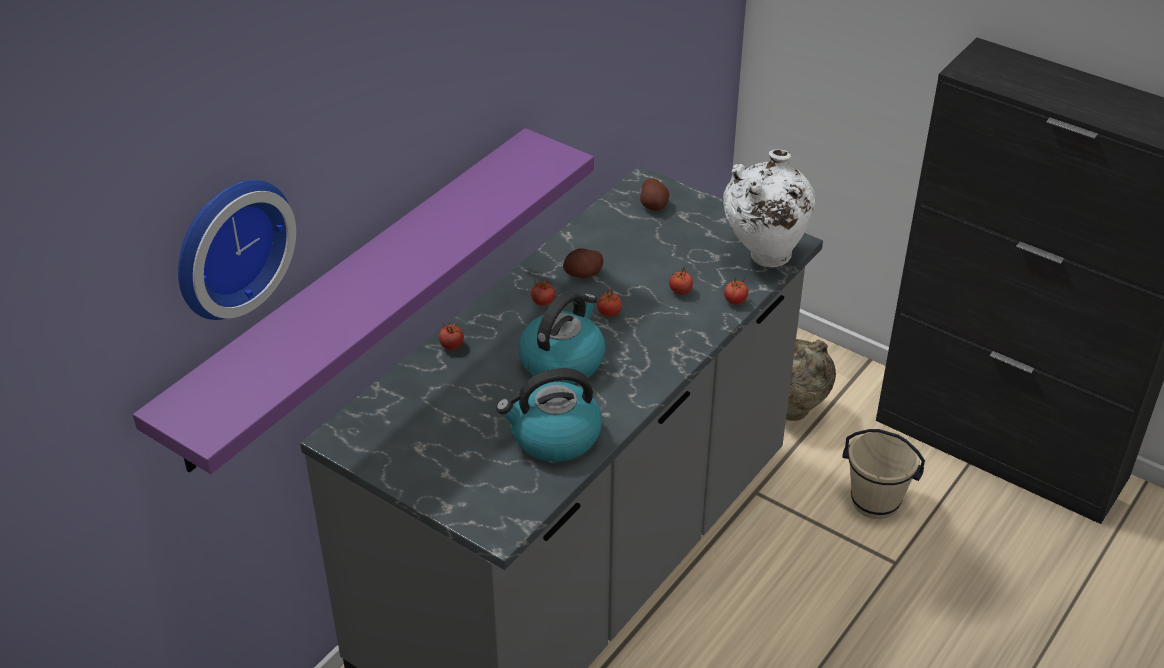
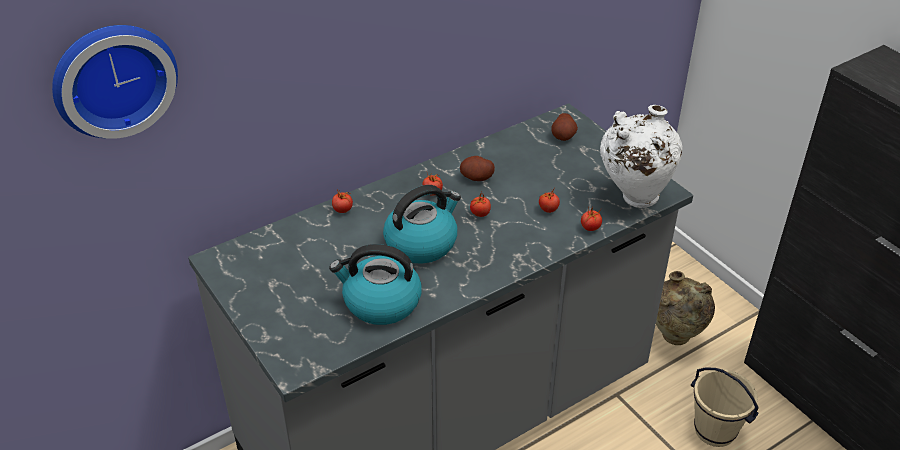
camera: 20 degrees right, 0 degrees up
(356, 295) = (256, 149): purple shelf -> none

